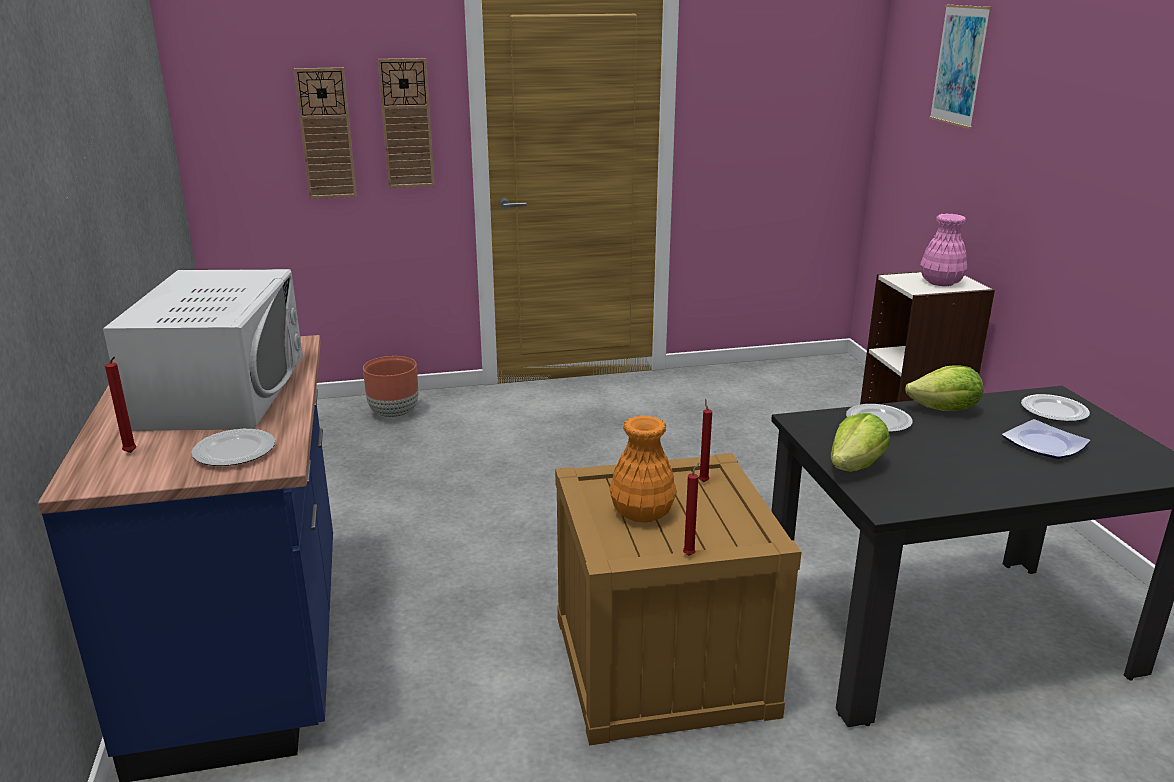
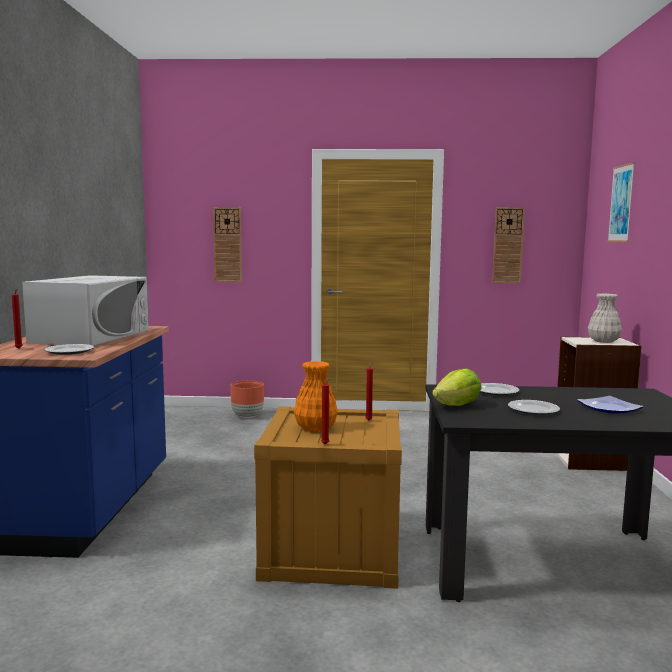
camera: 15 degrees right, 15 degrees down
(406, 124) = (274, 241): wall clock -> wall clock (508, 245)
(941, 283) = (603, 341): pink vase -> white vase
(945, 410) = (550, 391): lettuce -> none
(1054, 411) = (634, 397): plate -> plate (534, 410)

